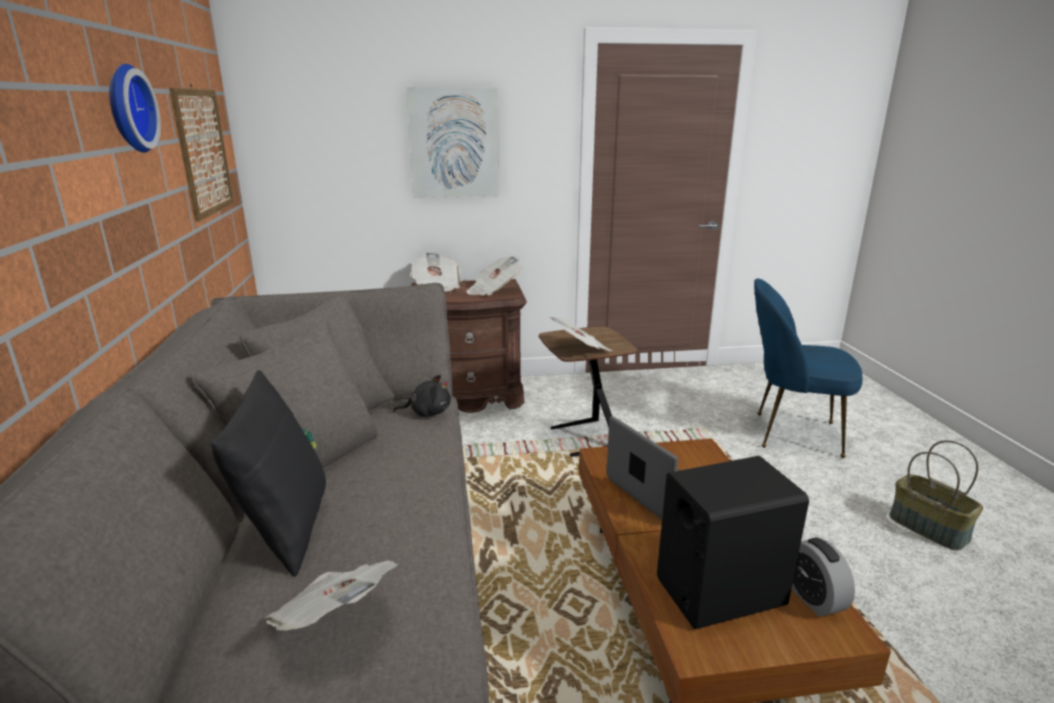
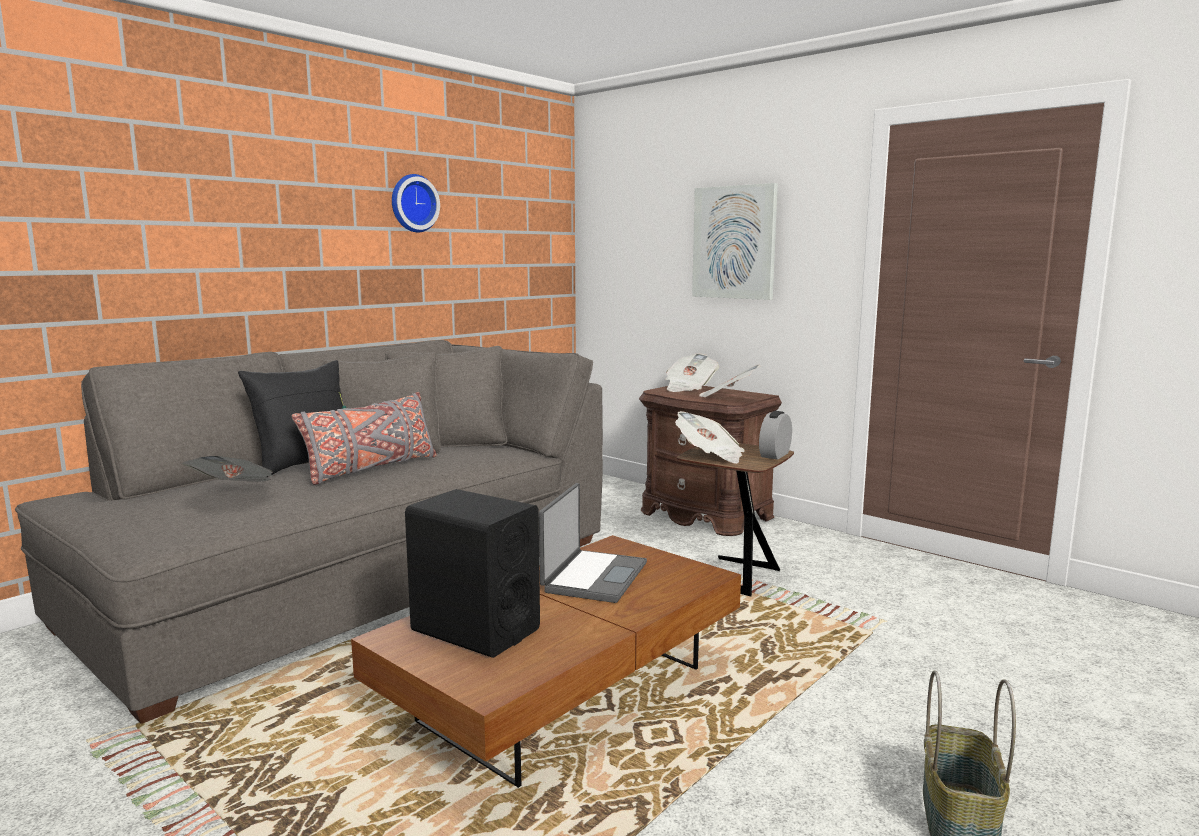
camera: 50 degrees right, 10 degrees down
(202, 150) = (513, 241): picture -> none
(375, 492) = (371, 469): none -> grey pillow
(427, 412) = (504, 455): black plush toy -> none
(788, 433) = (995, 670): blue chair -> none
(813, 598) = (520, 668): alarm clock -> alarm clock (775, 455)

